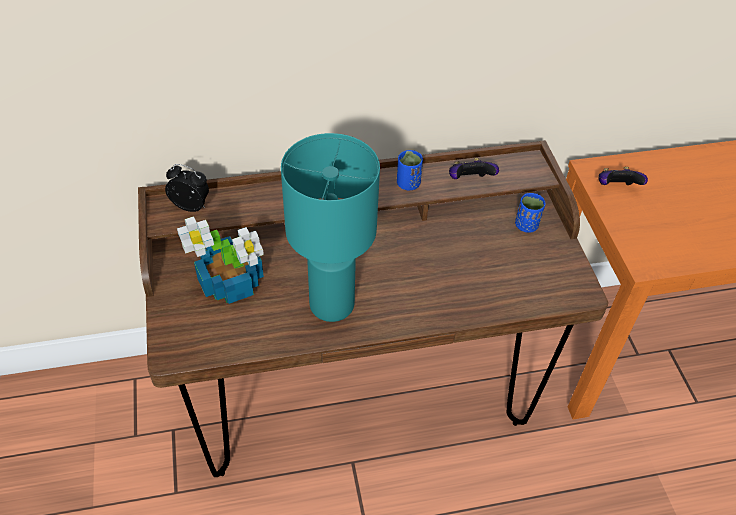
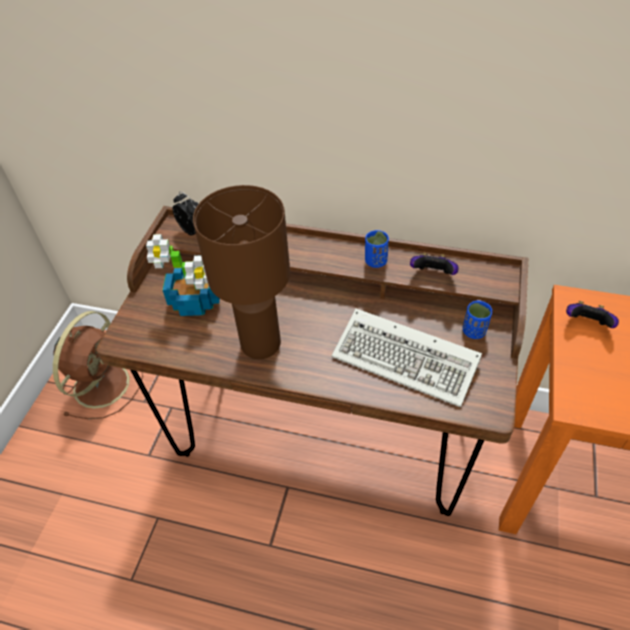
camera: 30 degrees right, 0 degrees up
(68, 433) = (103, 382): none -> brown fan
(332, 305) = (261, 345): turquoise table lamp -> brown table lamp
(484, 271) = (408, 360): none -> keyboard

